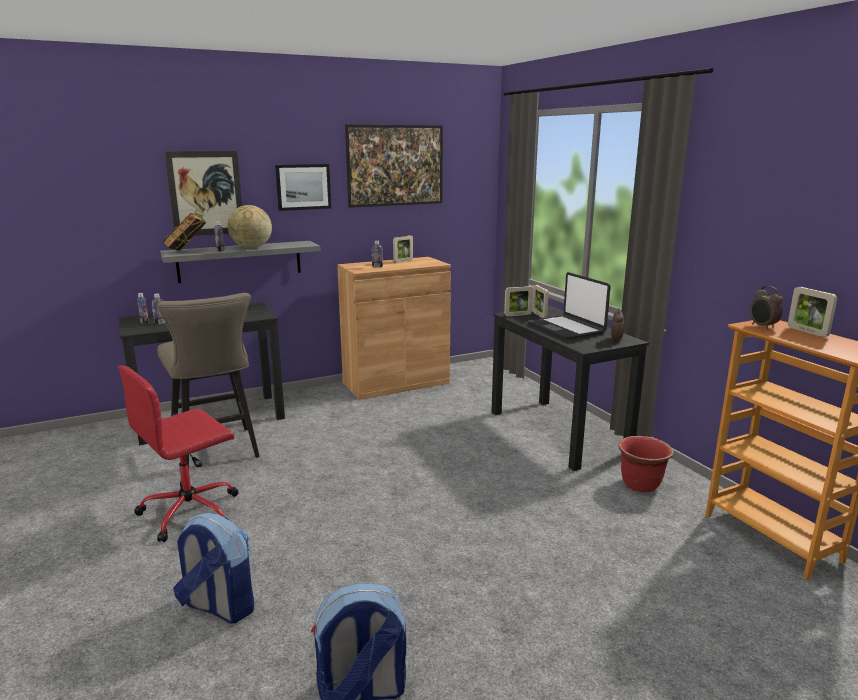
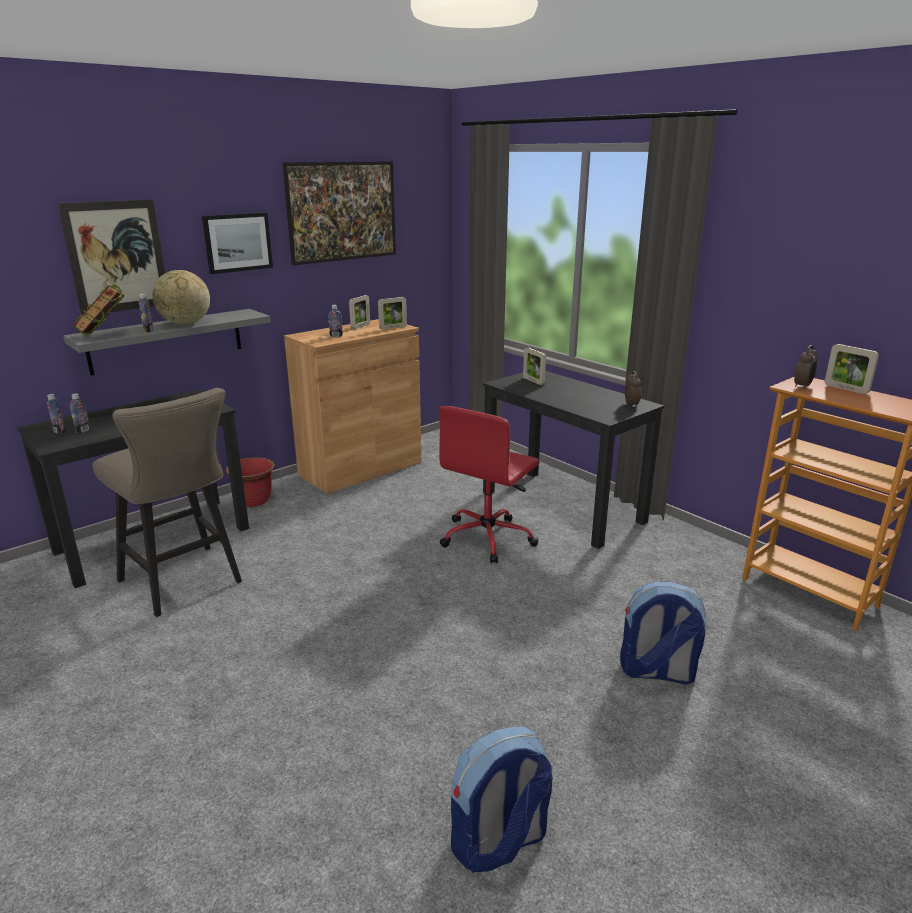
camera: 15 degrees left, 5 degrees up
(192, 511) = (191, 665): red office chair -> red office chair (488, 538)
(218, 606) = (286, 778): backpack -> backpack (656, 672)
(517, 315) = (511, 383): picture frame -> picture frame (393, 327)
(566, 328) = (573, 396): laptop -> none
(641, 485) = (669, 555): red planter -> red planter (254, 501)
(762, 326) = (803, 386): alarm clock -> alarm clock turned 105 degrees counterclockwise

